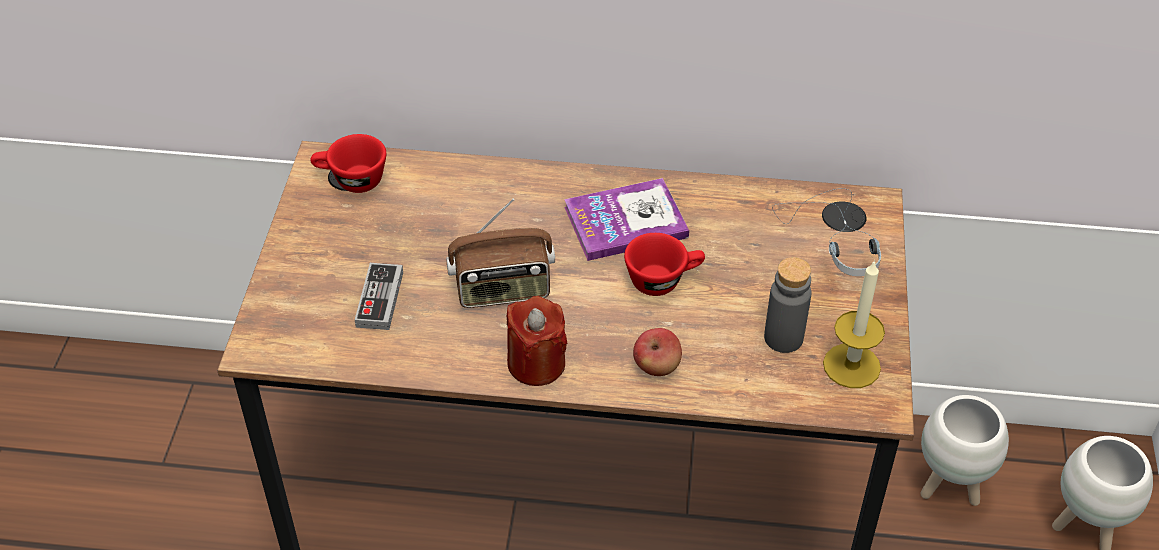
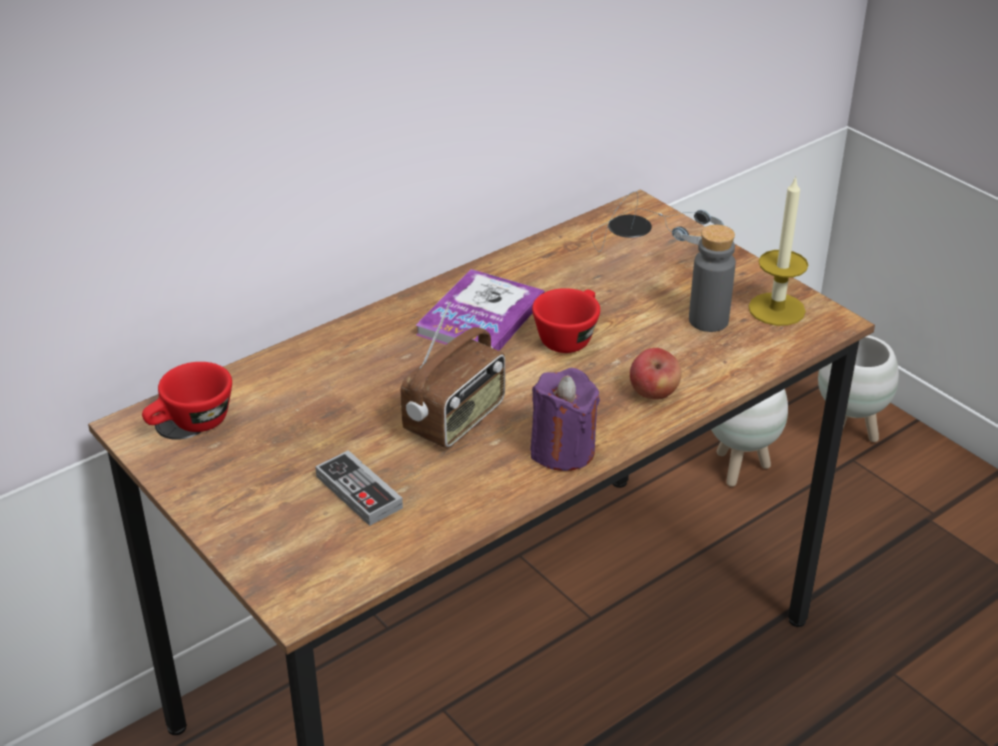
camera: 45 degrees left, 10 degrees down
(536, 364) = (562, 450): red candle -> purple candle

